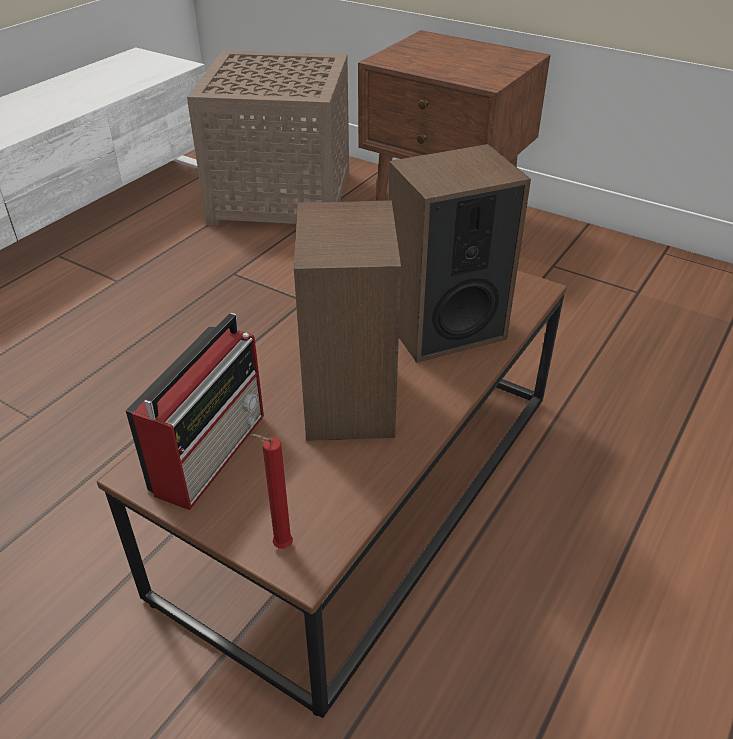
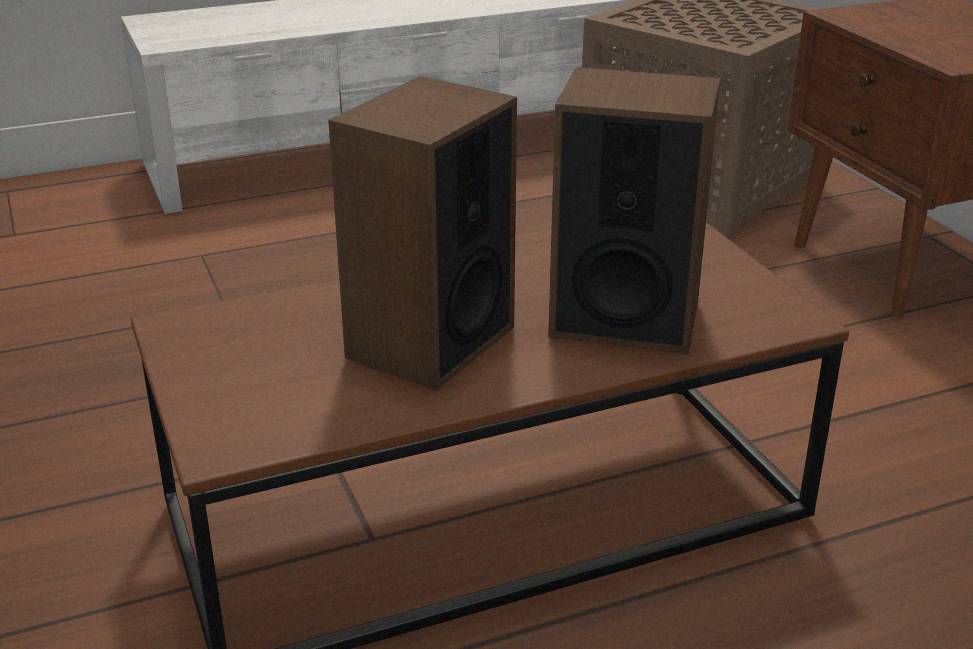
camera: 35 degrees right, 10 degrees down
(211, 450) = (249, 332): radio -> none
(279, 546) = (214, 427): red candle -> none

